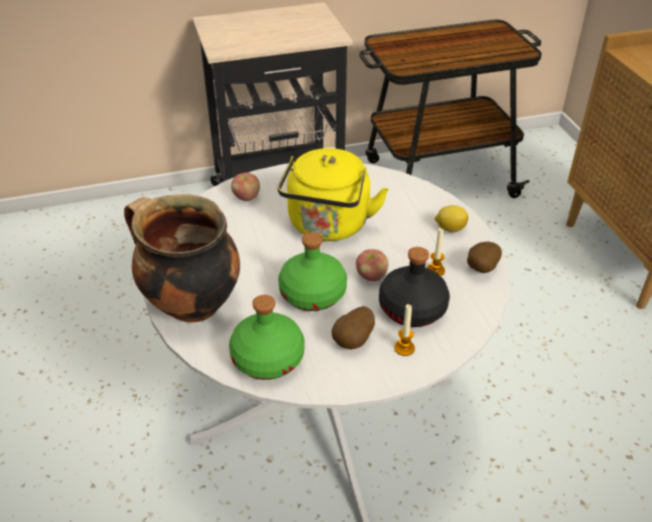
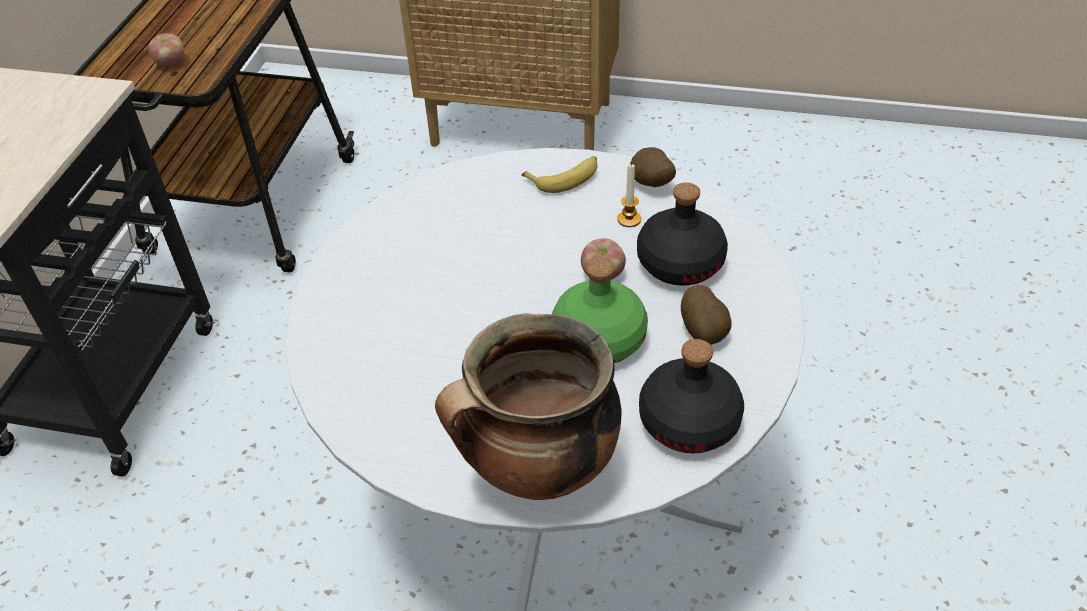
camera: 60 degrees left, 5 degrees up
(246, 197) = (347, 337): apple -> apple (171, 64)
(269, 358) = (689, 420): green bottle -> black bottle
(328, 227) = (480, 278): yellow kettle -> none
(404, 348) = (738, 294): candle -> none
(450, 228) = (565, 178): lemon -> banana

